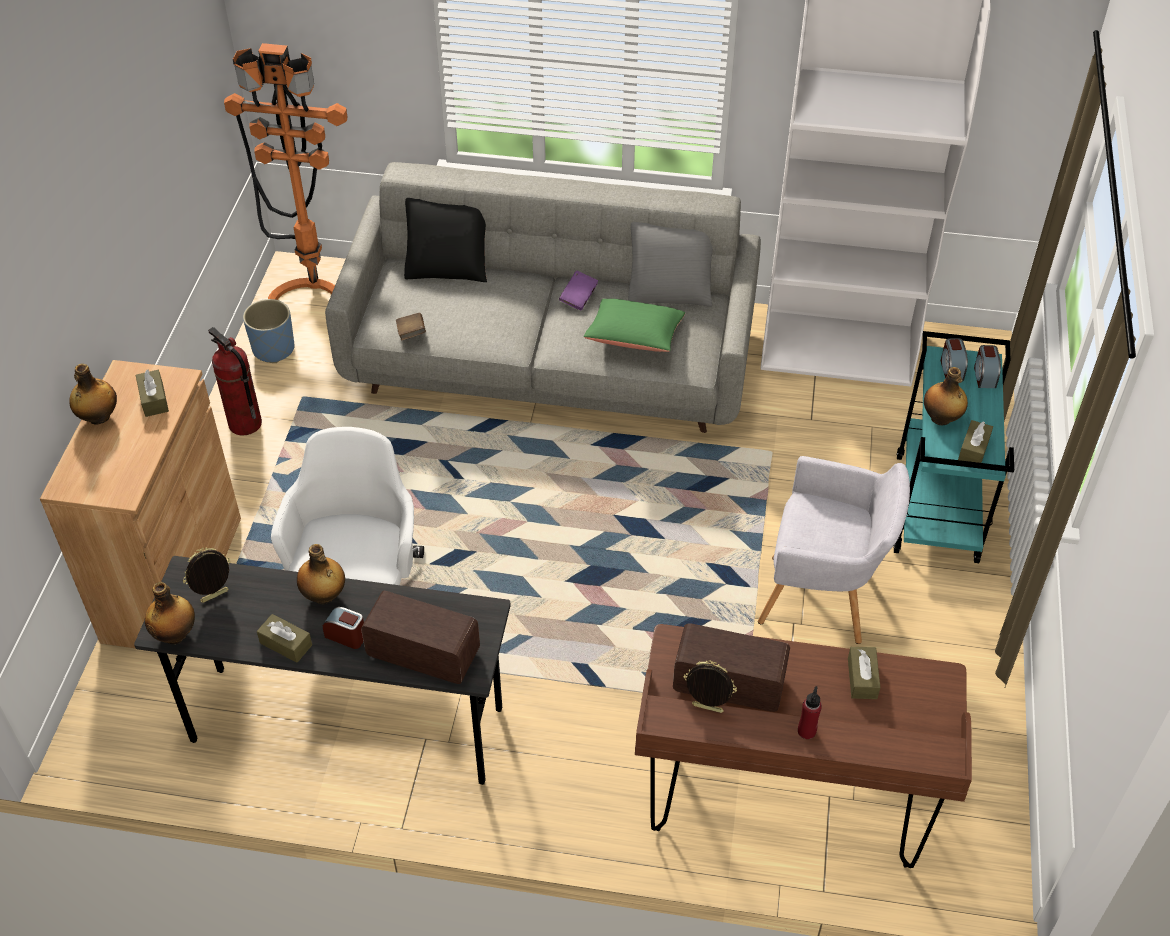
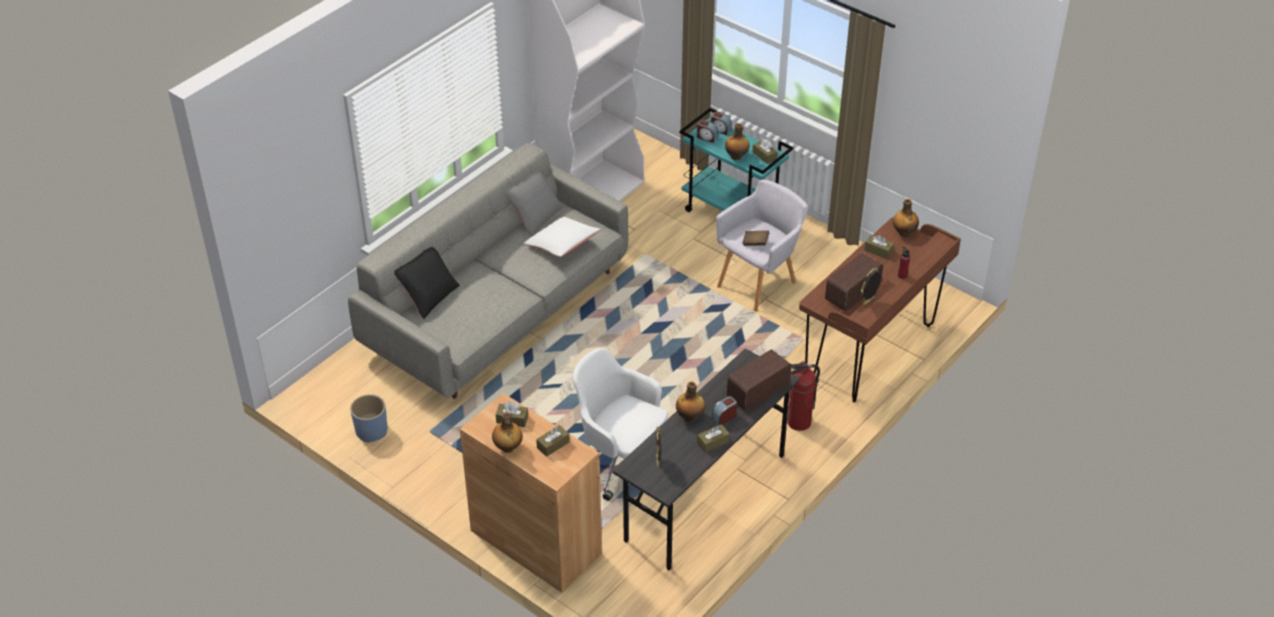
camera: 60 degrees left, 5 degrees down
(125, 458) = (553, 445): none -> brown tissue box
(176, 634) = (673, 485): bottle -> bottle (904, 232)
(245, 424) = (429, 467): fire extinguisher -> fire extinguisher (799, 422)
(312, 288) = (329, 393): orange floor lamp -> none
(411, 333) = (476, 333): brown book -> brown book (755, 243)
(578, 298) = (509, 253): purple book -> none
(634, 337) = (562, 245): green pillow -> white pillow

